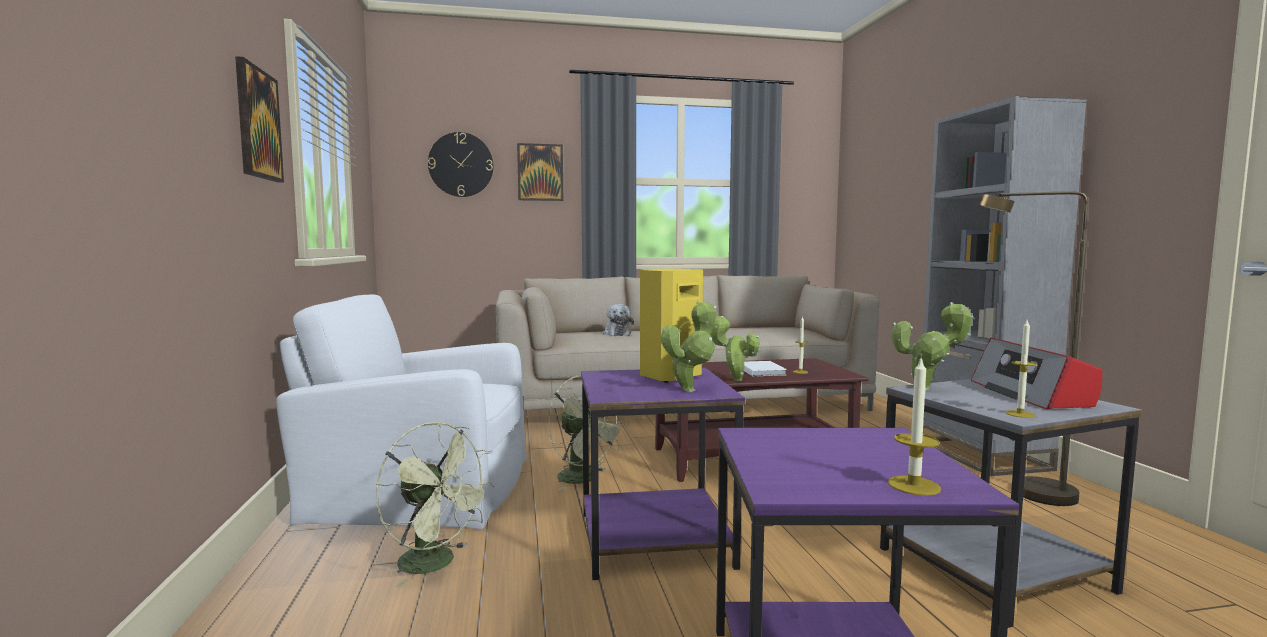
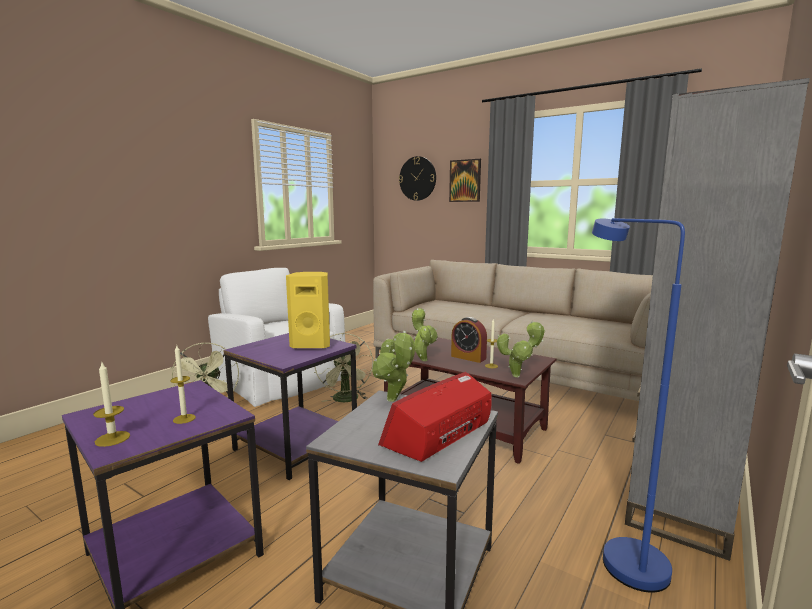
camera: 45 degrees right, 5 degrees up
(257, 124) = (211, 182): picture -> none
(616, 333) = (466, 307): plush toy -> none
(690, 389) = (284, 356): potted plant -> potted plant (519, 375)
(761, 371) = (468, 357): white book -> alarm clock
(1020, 414) = (347, 439): candle -> candle (184, 419)
(1027, 493) = (620, 555): brown floor lamp -> blue floor lamp

